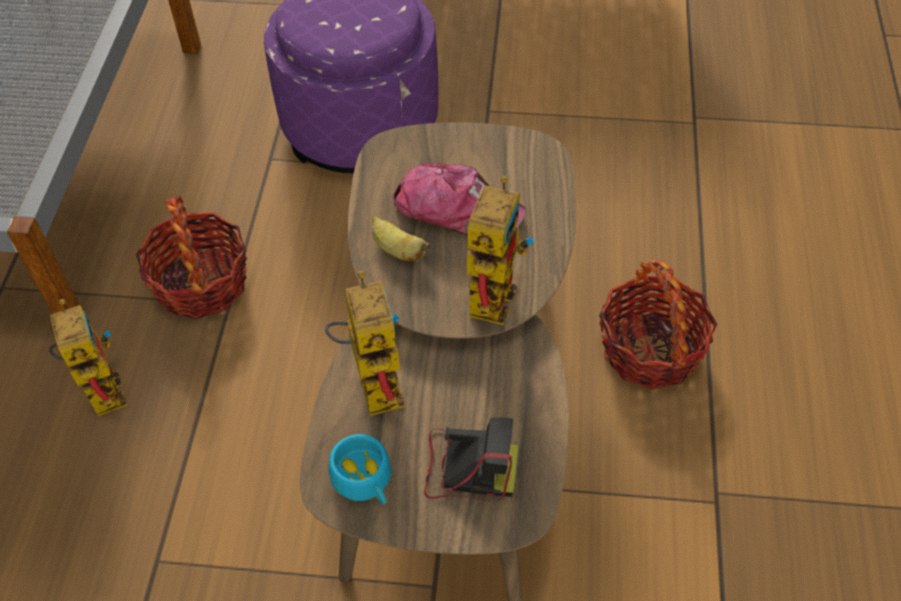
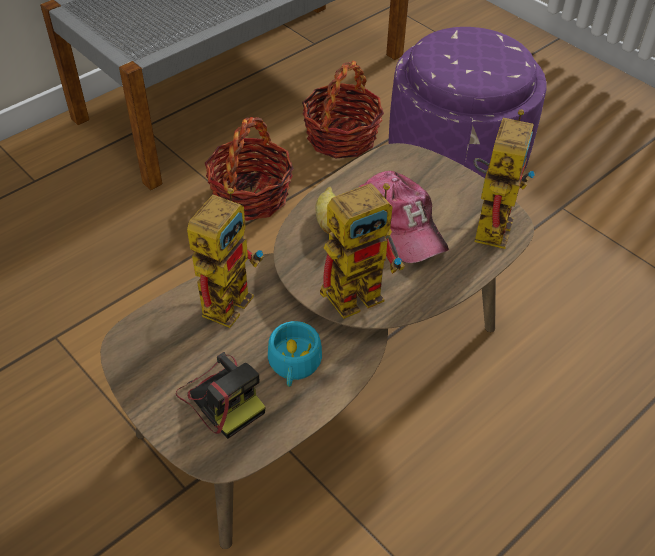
camera: 40 degrees right, 5 degrees down
(100, 387) = (133, 216): toy robot -> toy robot (490, 221)
(365, 482) = (151, 354): turquoise cup -> turquoise cup (294, 366)
(650, 349) = (512, 456): basket -> basket (341, 138)

